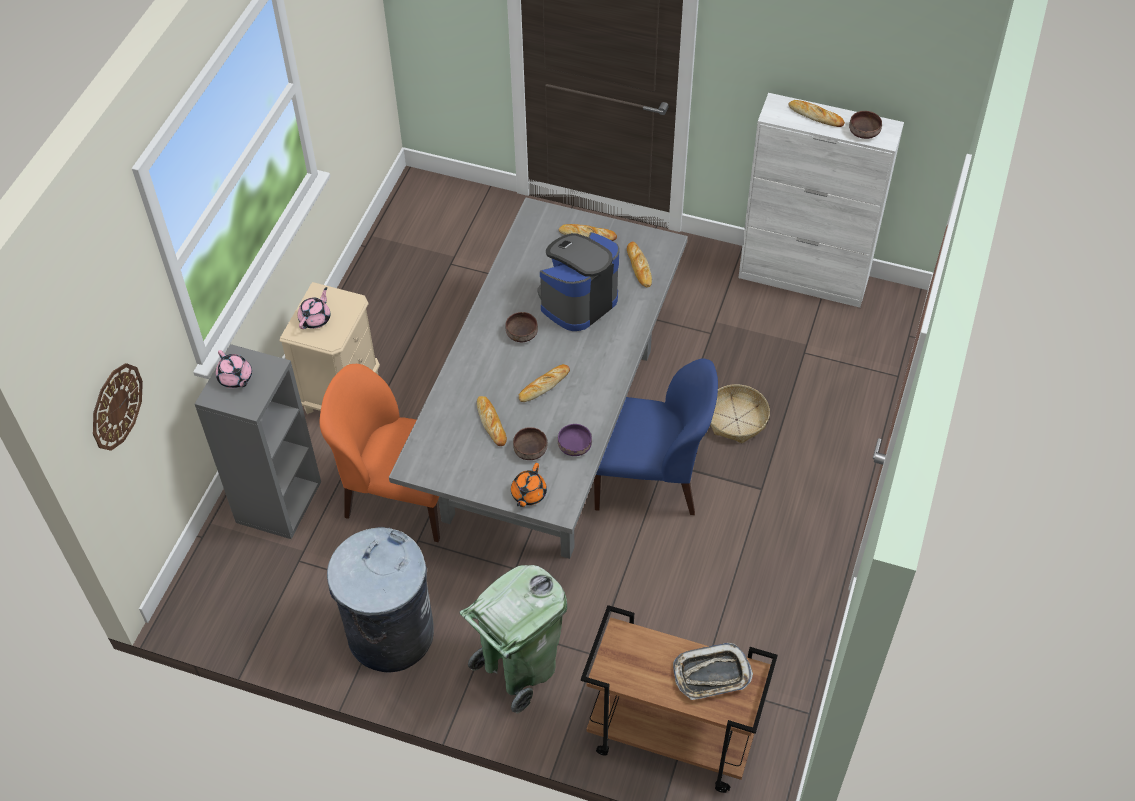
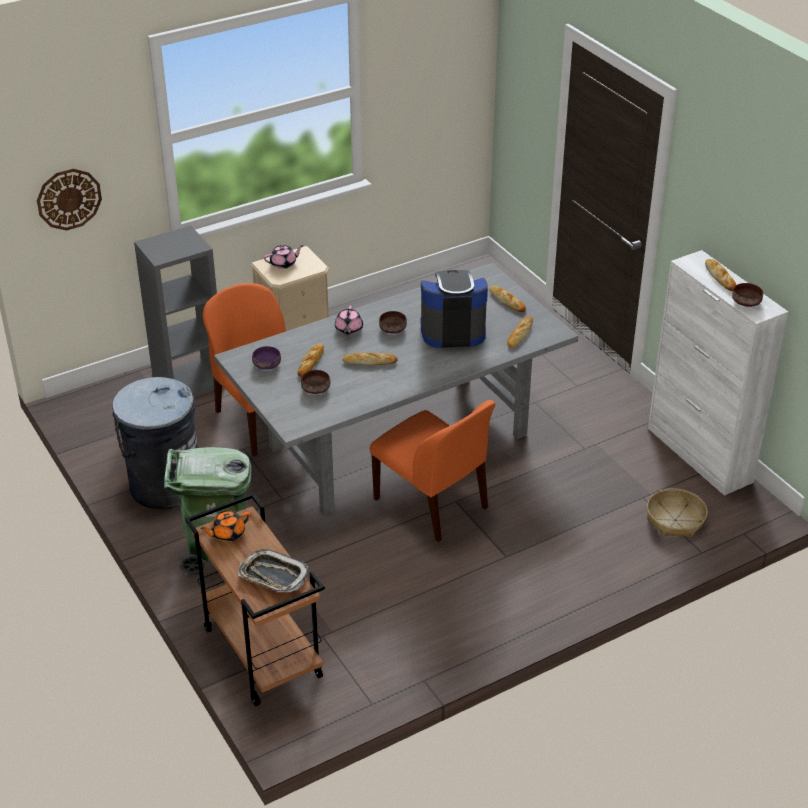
camera: 40 degrees right, 15 degrees down
(235, 378) = (171, 241): pink teapot -> pink teapot (348, 329)
(528, 494) = (283, 409): orange teapot -> orange teapot (227, 534)
(575, 445) = (347, 402): purple bowl -> purple bowl (267, 365)
(649, 480) = (432, 504): blue chair -> orange chair
(736, 420) = (539, 507): basket -> basket (675, 520)

